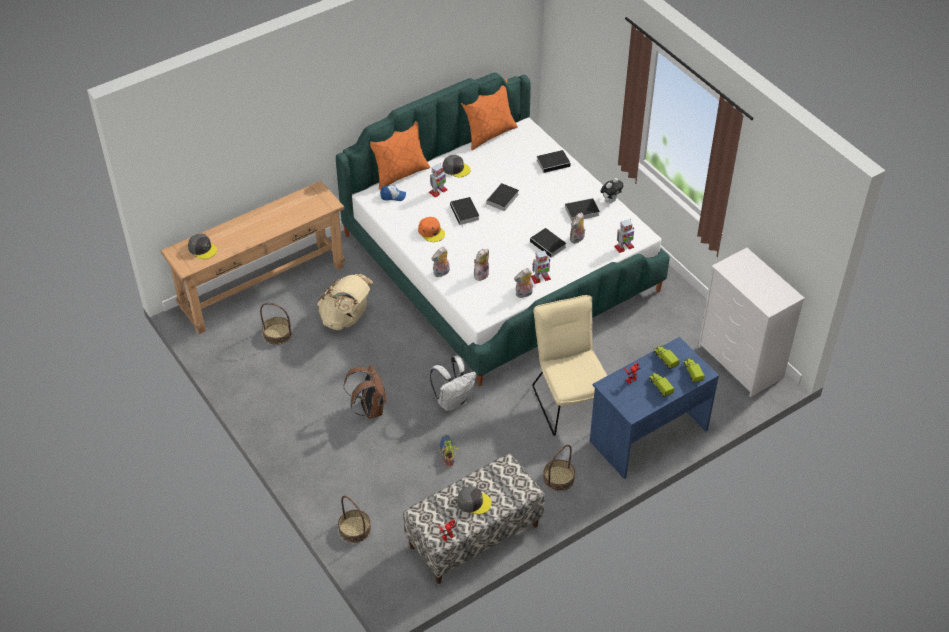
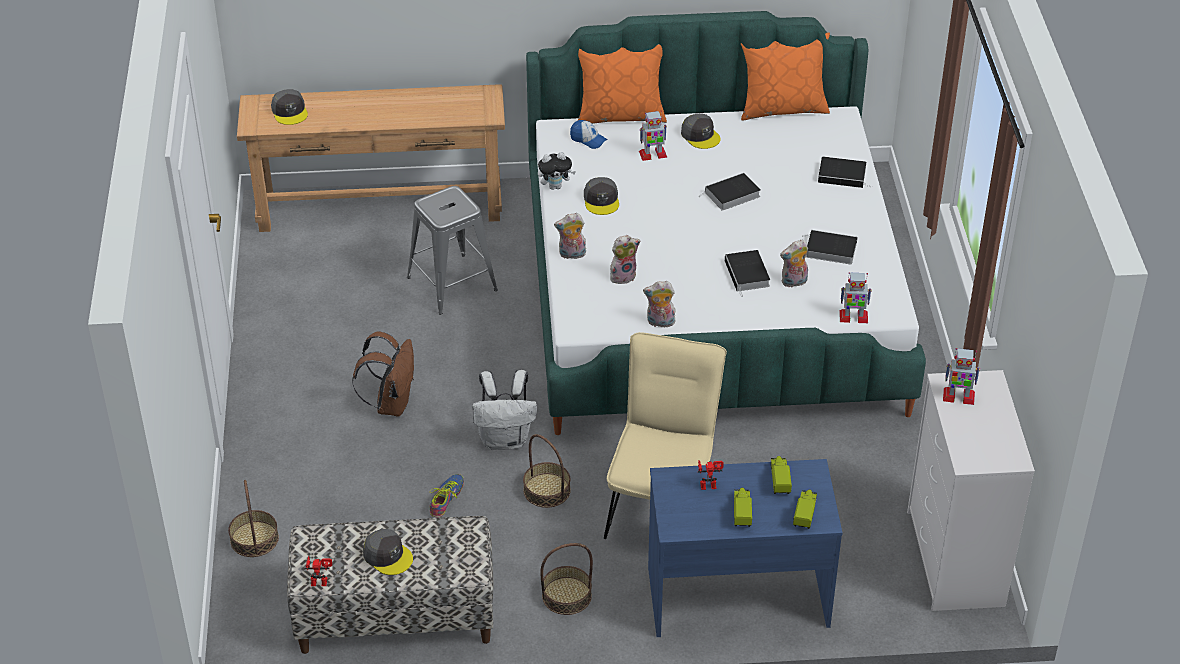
camera: 30 degrees right, 5 degrees down
(277, 334) = (352, 268): basket -> basket (547, 490)
(346, 318) = (452, 284): beige backpack -> grey stool
(431, 232) = (601, 200): orange cap -> grey cap
(465, 213) = (666, 194): book -> none
(540, 278) = (700, 311): toy robot -> toy robot (958, 396)
(610, 200) = (885, 251): plush toy -> plush toy (555, 186)

